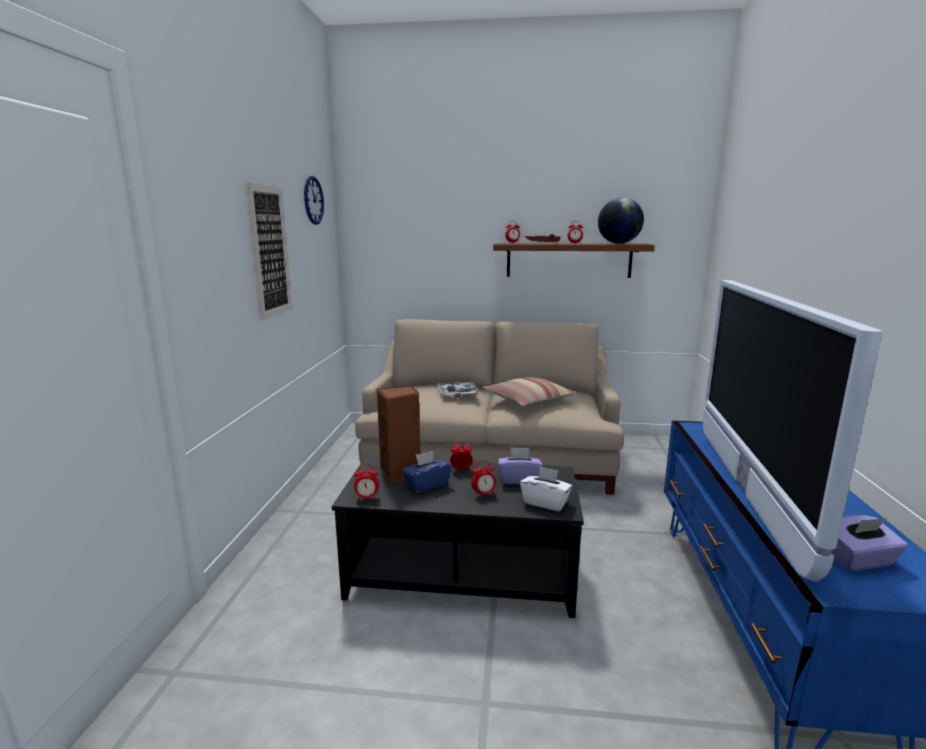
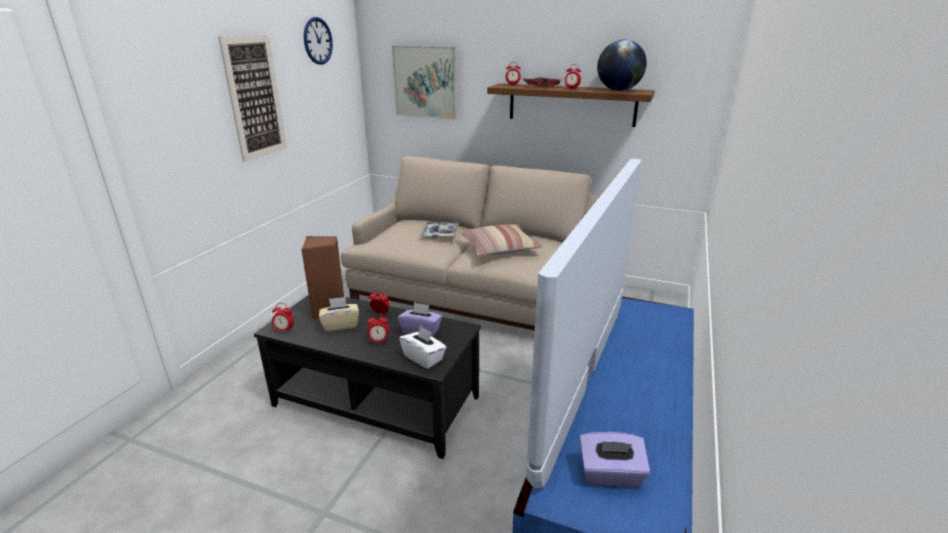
camera: 15 degrees right, 10 degrees up
(415, 244) = (425, 82): none -> picture
(426, 485) = (340, 325): blue tissue box -> beige tissue box

